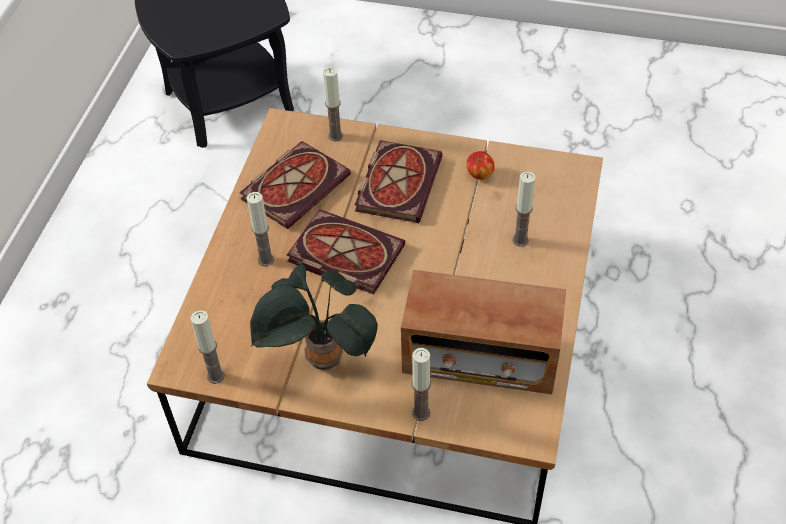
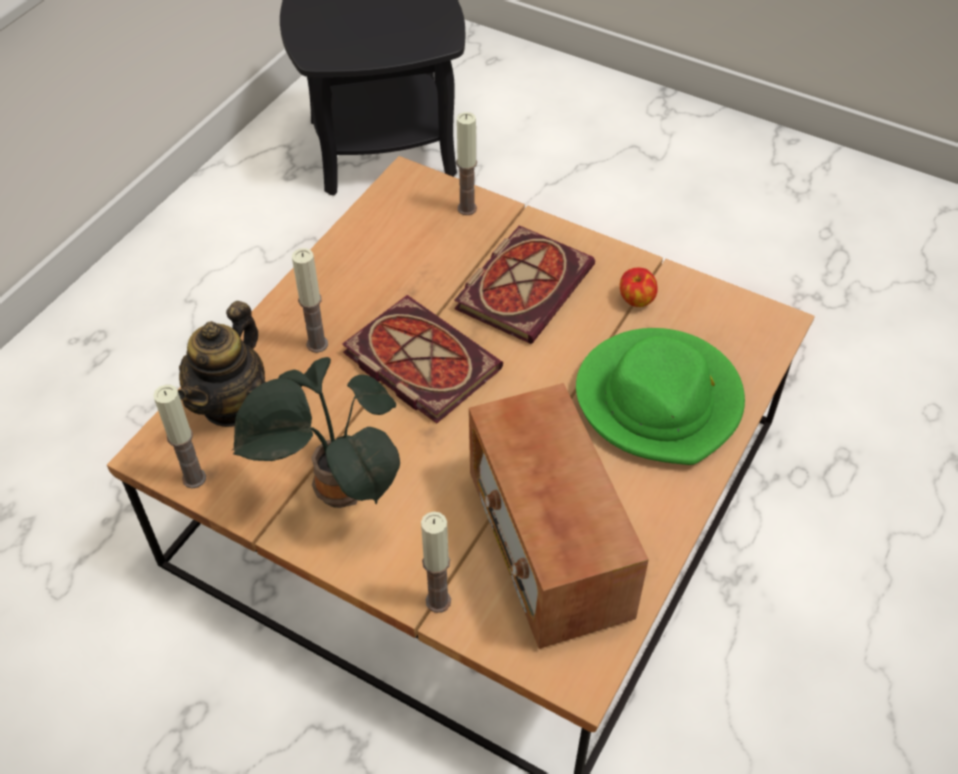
camera: 15 degrees right, 0 degrees up
(220, 317) = (231, 403): none -> teapot
(296, 185) = (392, 259): book -> none
(480, 357) = (547, 545): radio -> radio turned 45 degrees clockwise
(520, 240) = (660, 400): candle -> green hat

